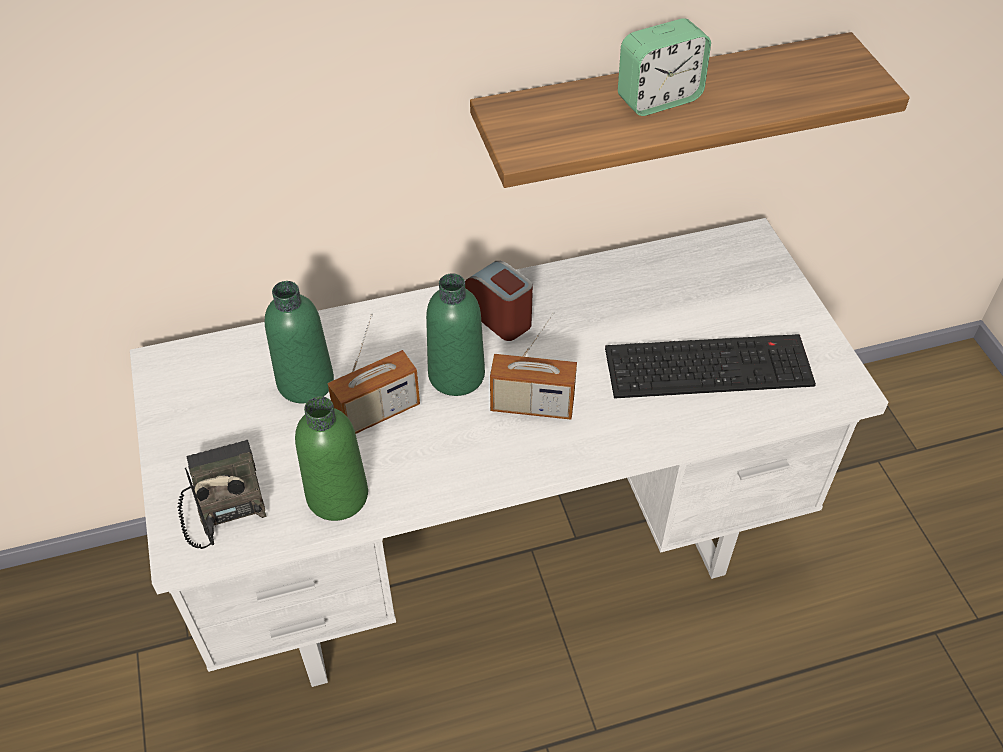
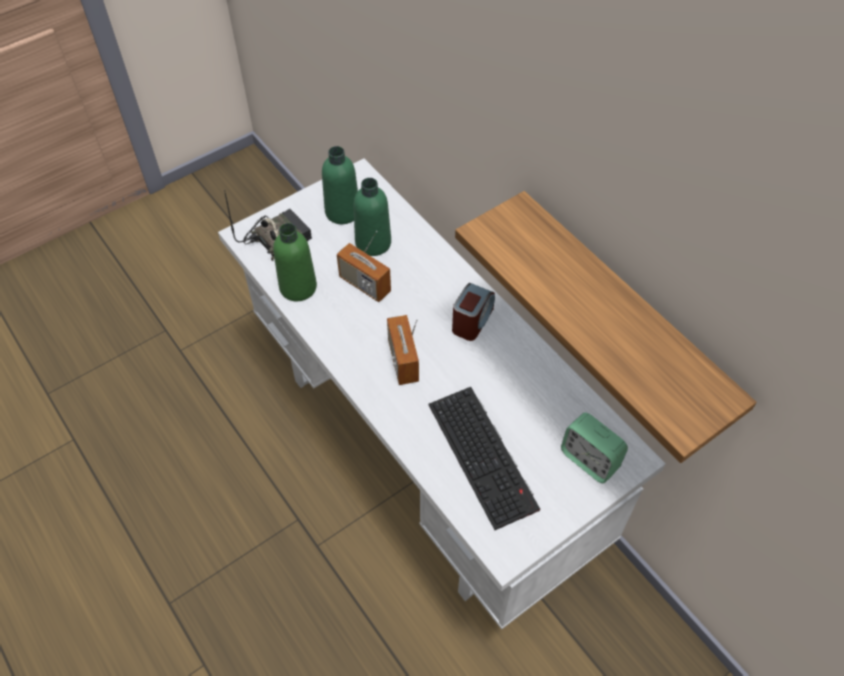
camera: 70 degrees right, 5 degrees up
(456, 375) = (411, 314): green bottle -> green bottle (342, 212)
(658, 99) = (582, 291): alarm clock -> alarm clock (589, 460)

